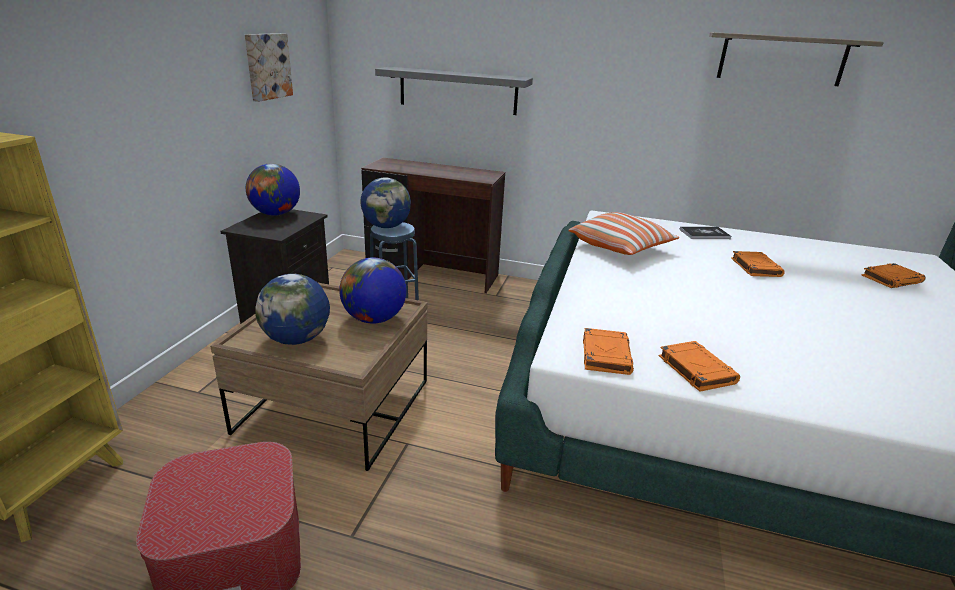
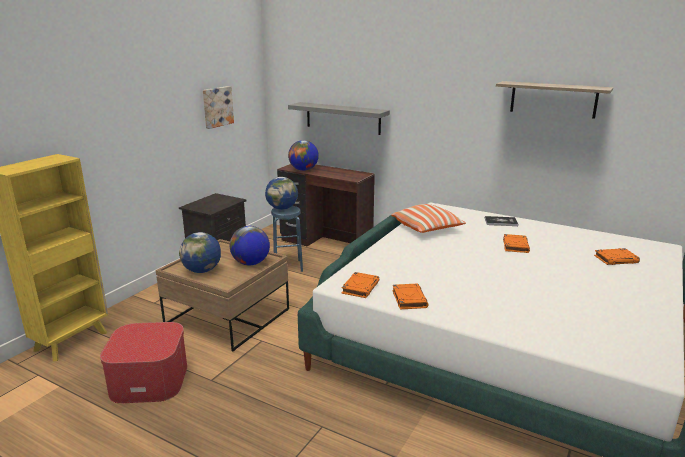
camera: 15 degrees right, 5 degrees down
(276, 214) = (215, 198): globe -> globe (303, 170)

